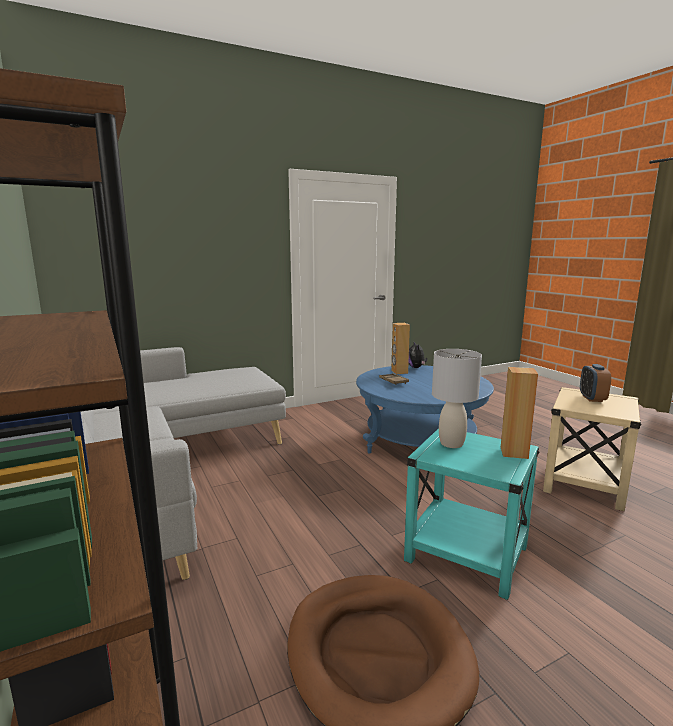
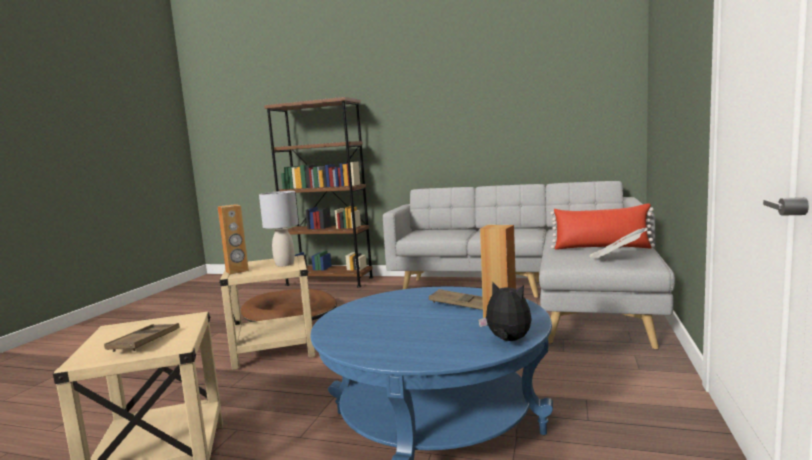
camera: 135 degrees right, 5 degrees down
(207, 379) = (601, 248): none -> red pillow
(245, 372) = (616, 258): none -> newspaper
(465, 554) = (275, 350): turquoise side table -> beige side table
(592, 398) = (145, 341): alarm clock -> brown tray

